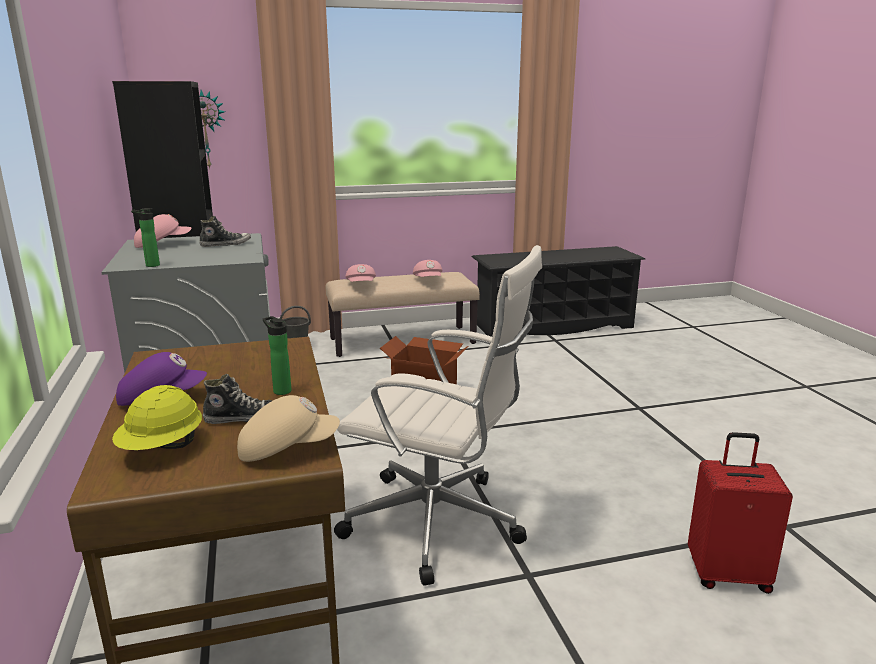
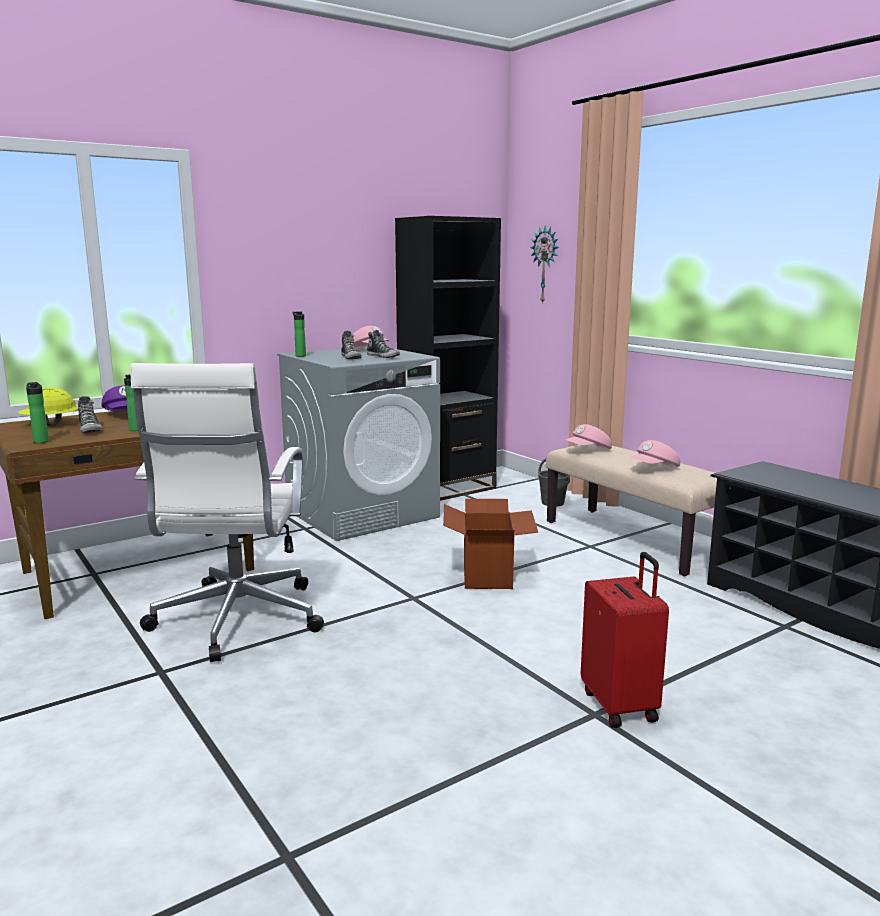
camera: 70 degrees right, 5 degrees down
(211, 252) = (351, 358): none -> shoe
(287, 449) = (41, 441): beige cap -> bottle
(727, 574) = (166, 795): red suitcase -> red suitcase (621, 705)

